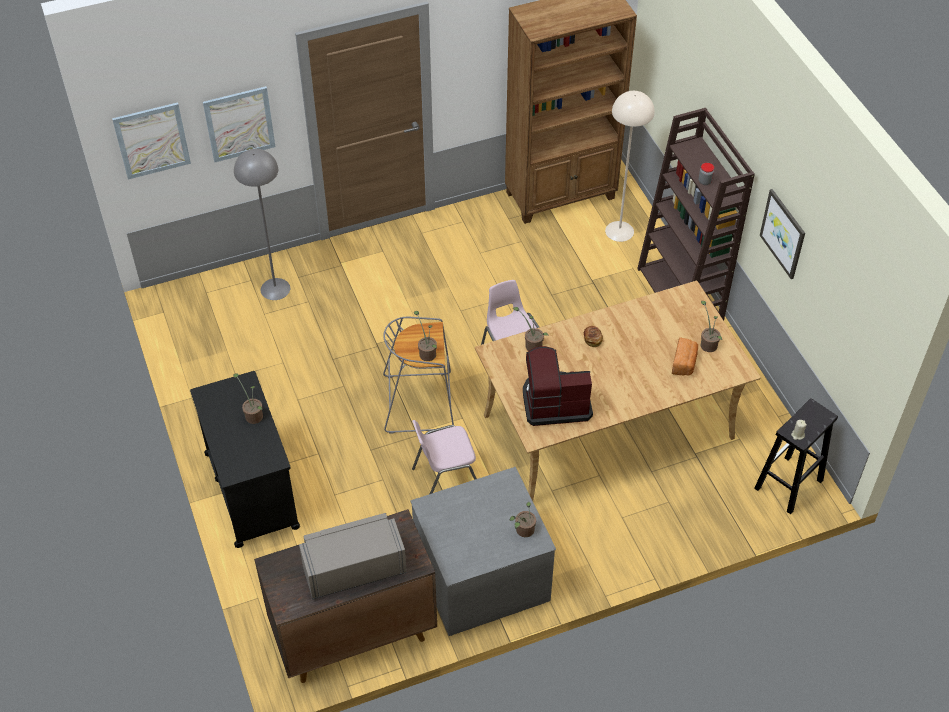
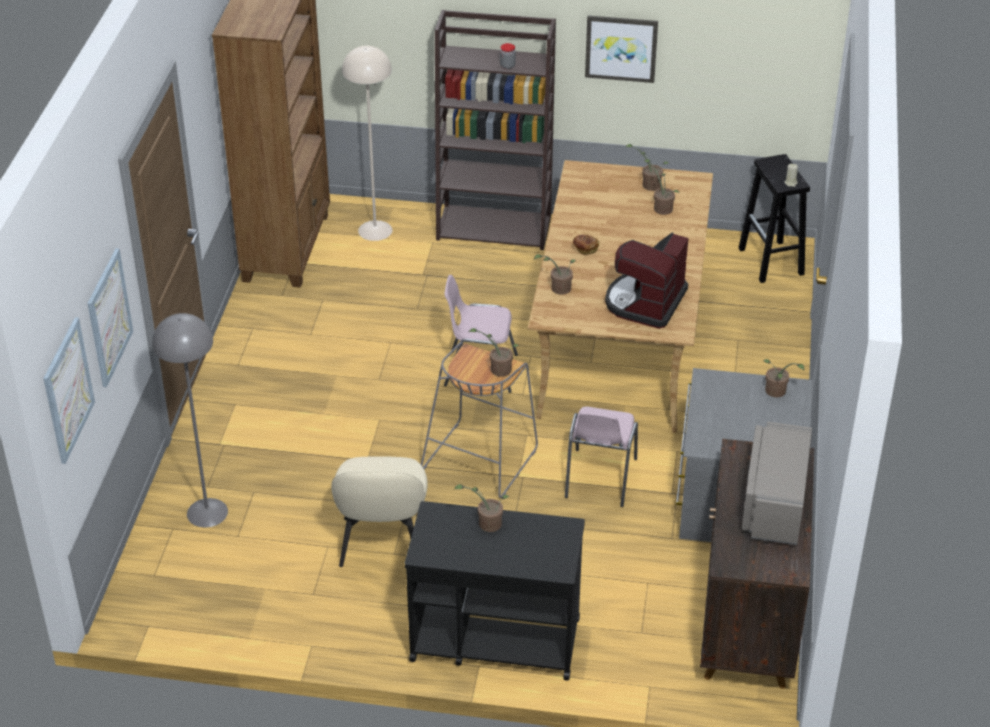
camera: 60 degrees left, 10 degrees down
(301, 390) = (382, 545): none -> beige chair
(684, 363) = (661, 207): bread -> potted plant

